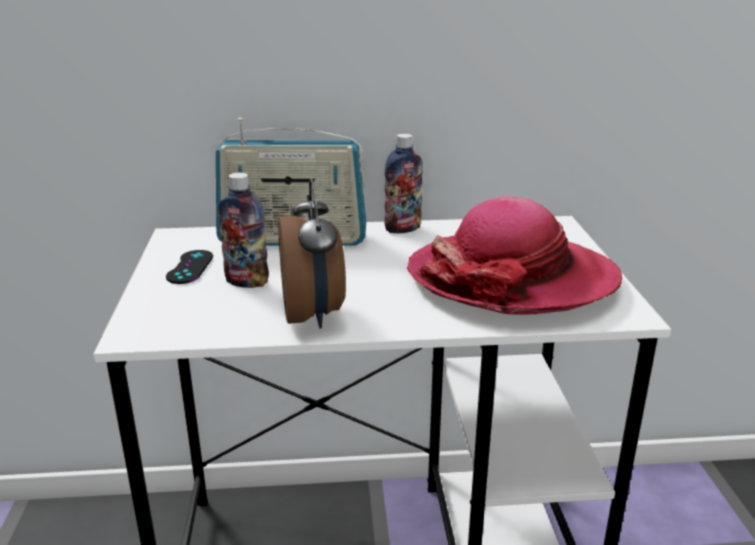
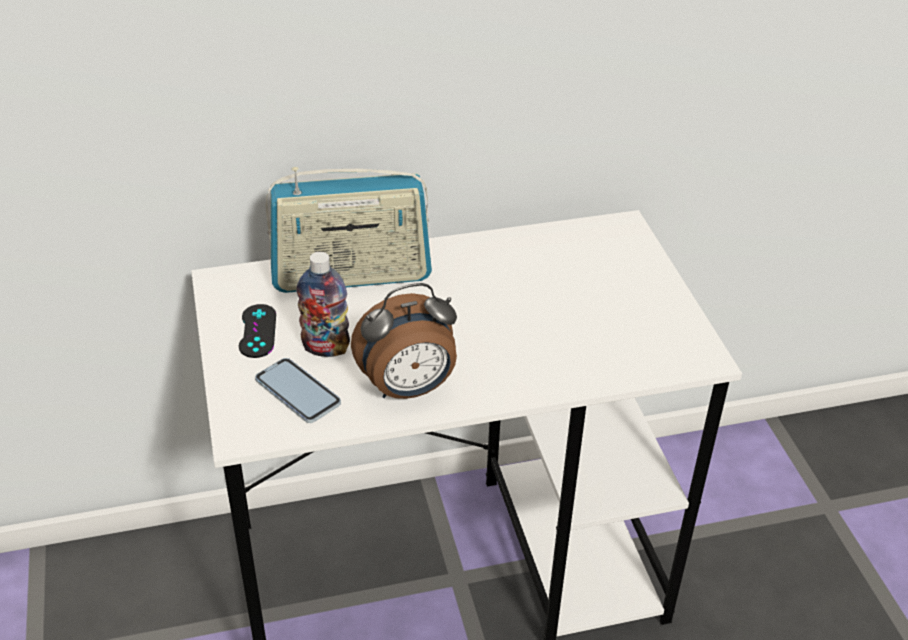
camera: 10 degrees left, 15 degrees up
(204, 309) = (297, 392): none -> phone
(313, 315) = (408, 389): alarm clock -> alarm clock turned 90 degrees clockwise
(403, 228) = (464, 248): bottle -> none
(511, 279) = (589, 318): hat -> none

